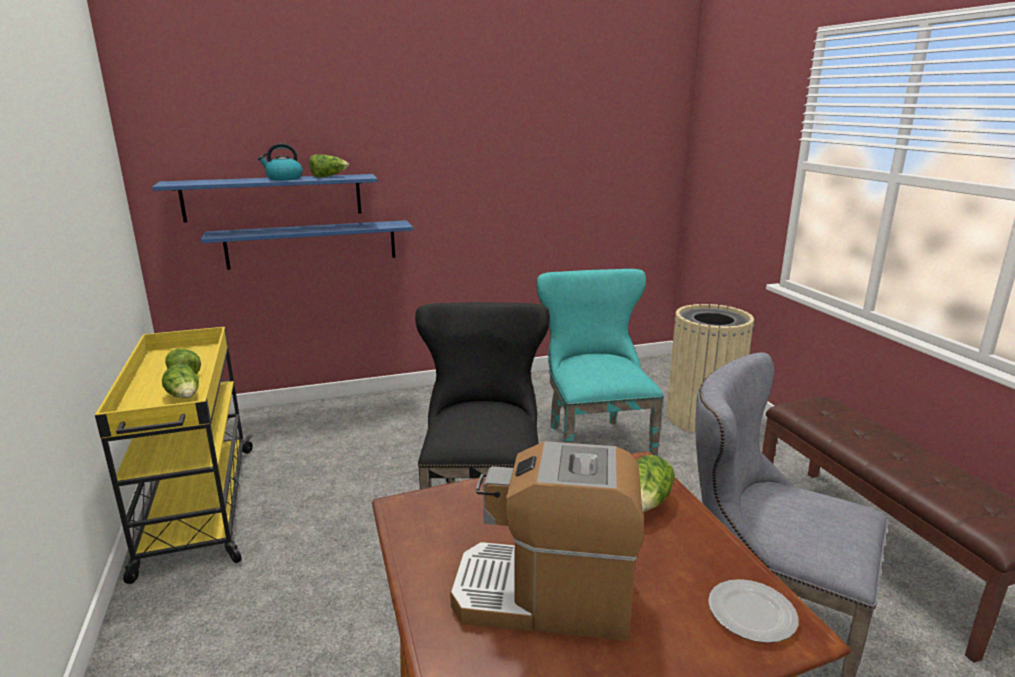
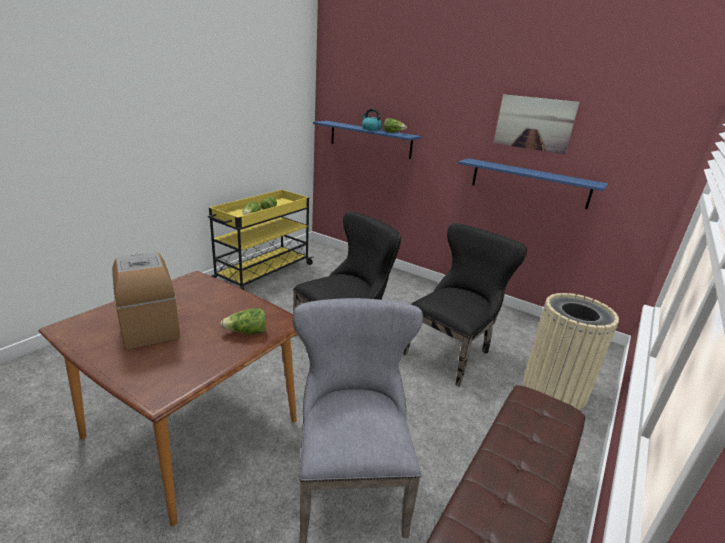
camera: 50 degrees right, 5 degrees up
(312, 244) = (383, 170): blue shelf -> blue shelf (529, 183)
(529, 129) = (534, 123): none -> picture
(593, 442) = (451, 352): turquoise chair -> black chair
(750, 614) = (163, 380): plate -> none

